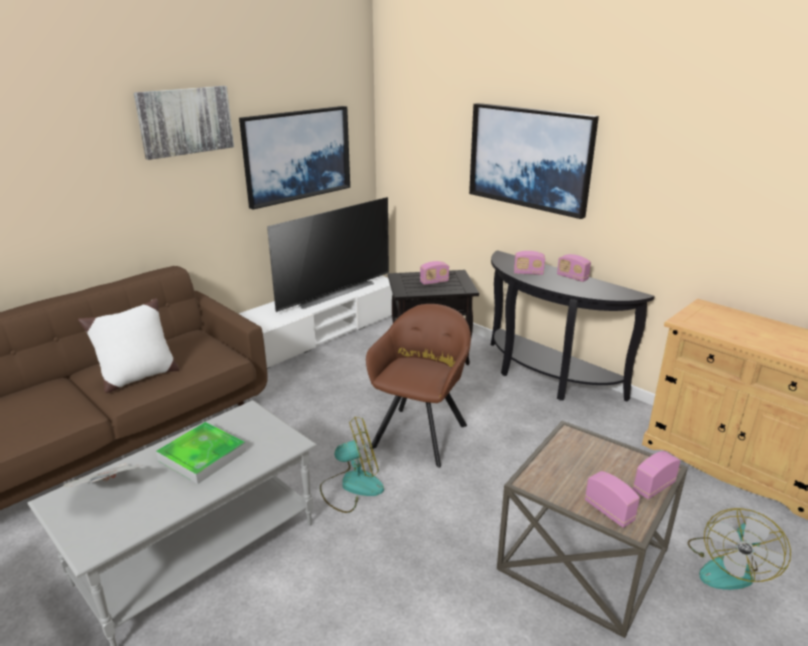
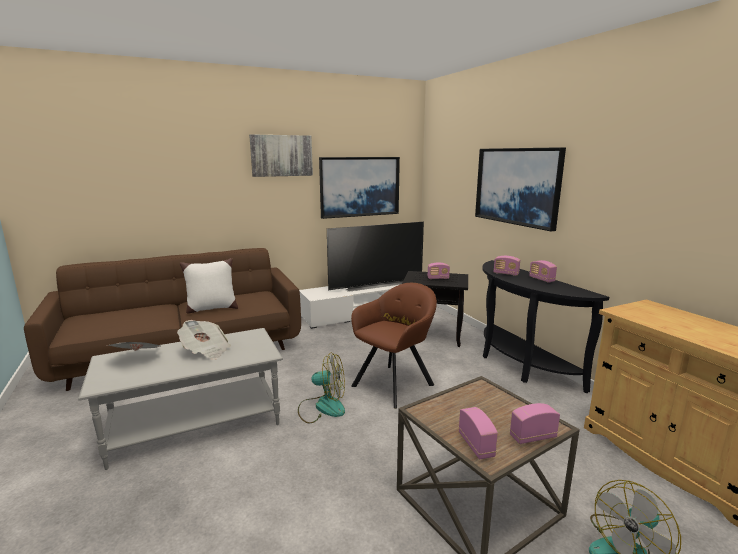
camera: 20 degrees right, 10 degrees down
(202, 456) = (206, 351): tray -> newspaper

